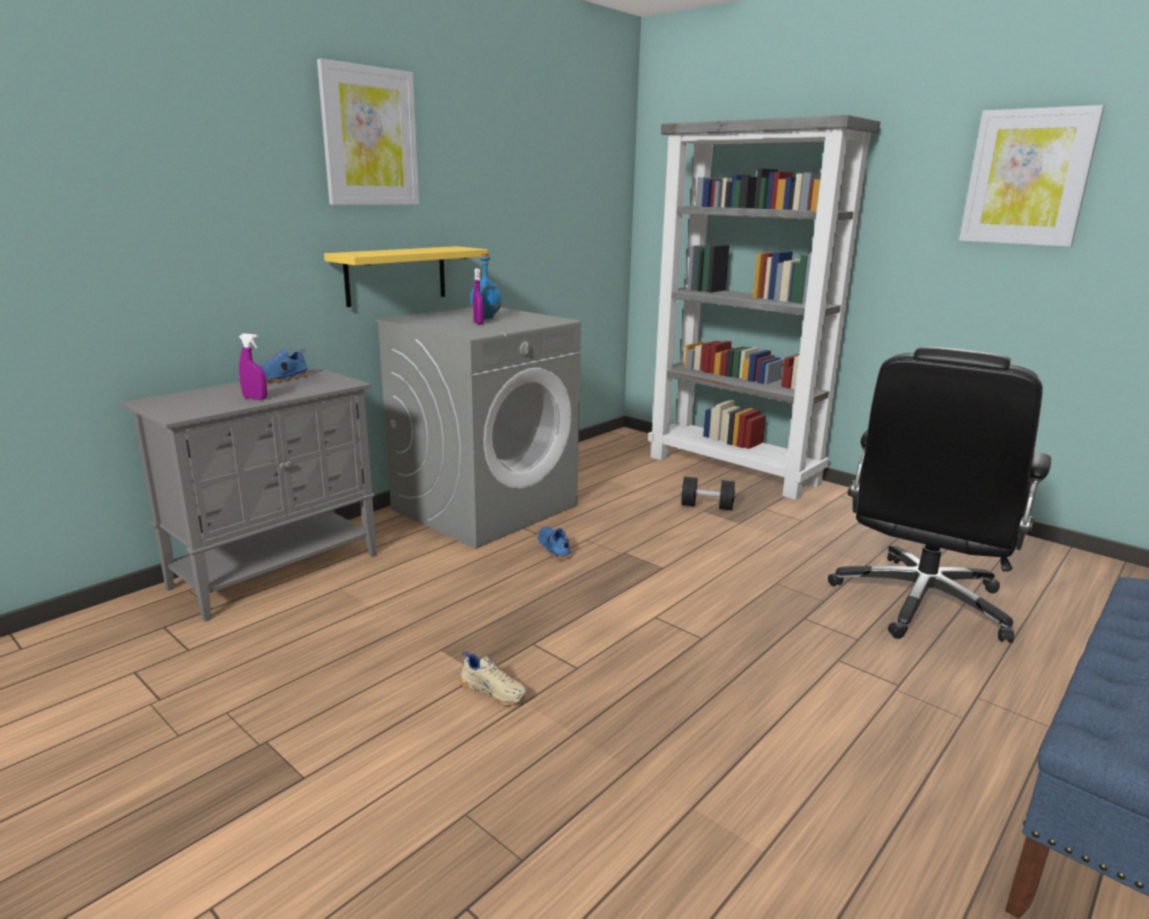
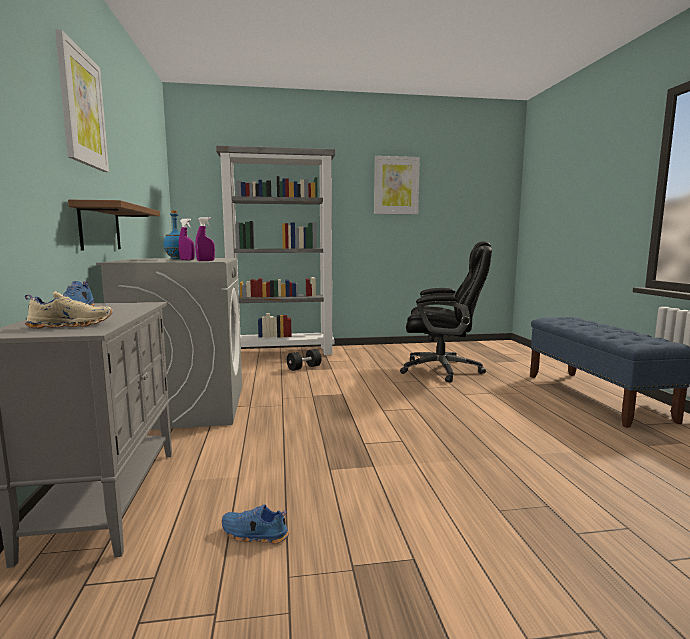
camera: 50 degrees left, 10 degrees down
(255, 398) = (113, 316): purple spray bottle -> purple spray bottle (205, 261)
(396, 275) = (100, 227): yellow shelf -> brown shelf
(494, 691) = (395, 467): beige shoe -> beige shoe (71, 325)
(553, 549) = (276, 407): blue shoe -> blue shoe (254, 535)
(920, 603) = (443, 370): black office chair -> black office chair turned 60 degrees counterclockwise

